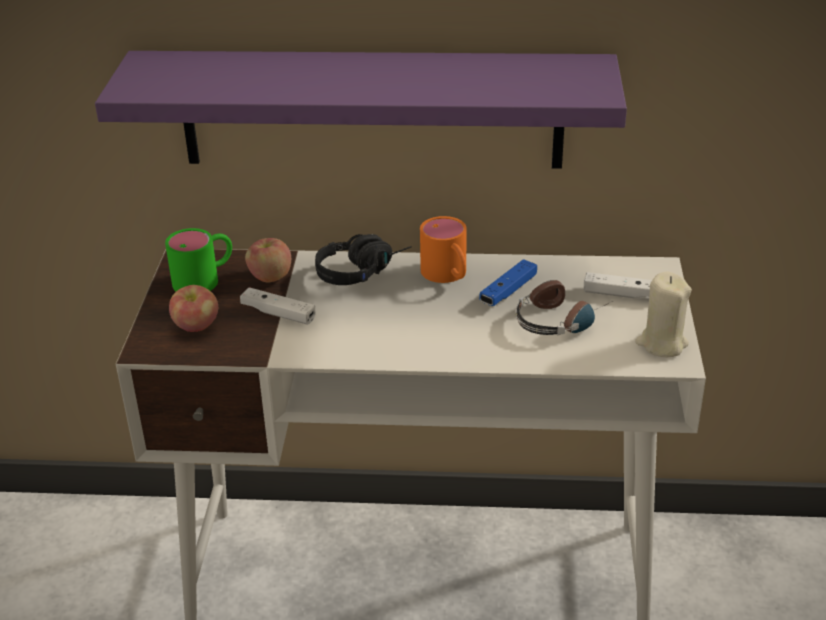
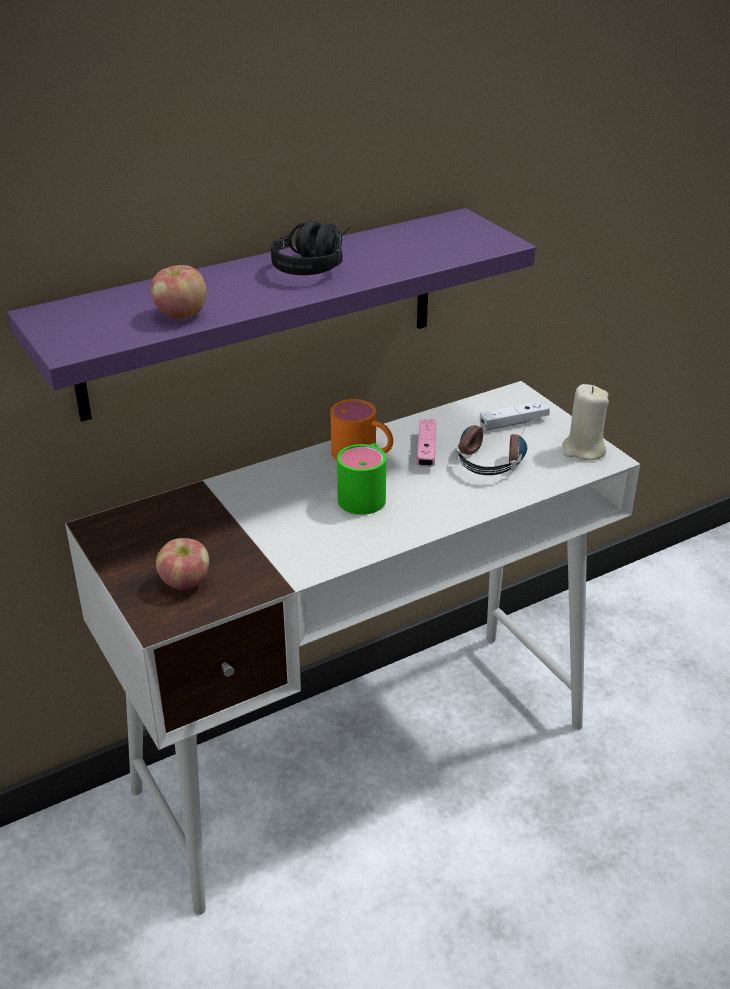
camera: 35 degrees left, 0 degrees up
(205, 278) = (141, 536): green mug -> green mug (365, 494)
(270, 277) = (204, 512): apple -> apple (181, 315)
(278, 313) = (251, 541): white game controller -> none
(363, 270) = (284, 476): black headphones -> black headphones (315, 263)
(508, 291) = (426, 451): blue game controller -> pink game controller

